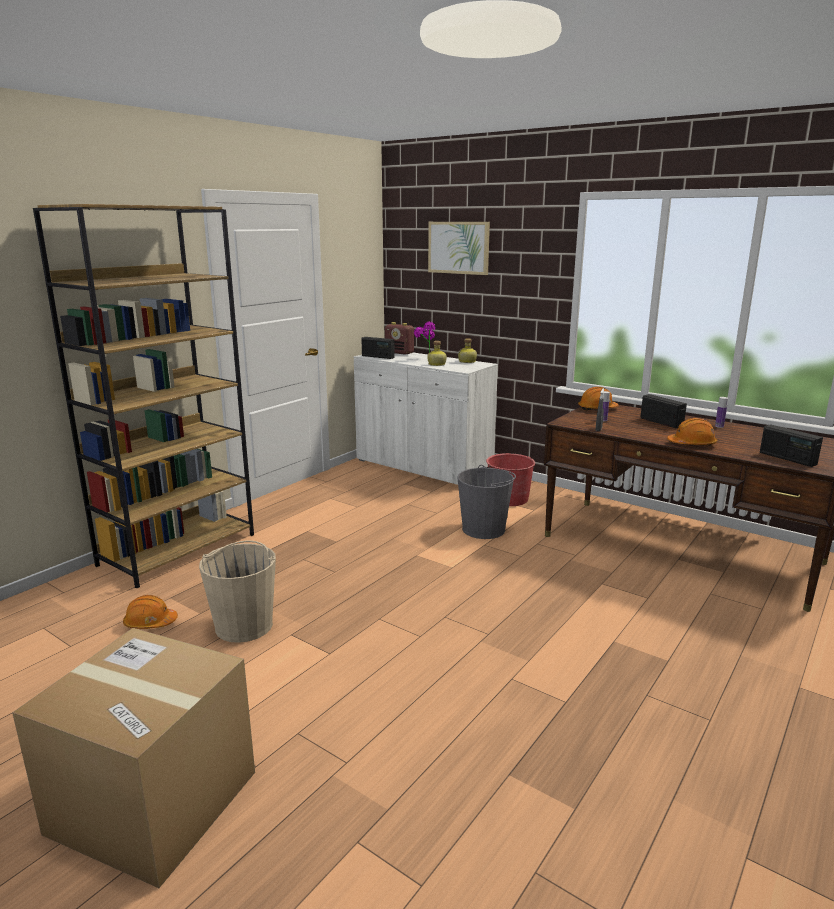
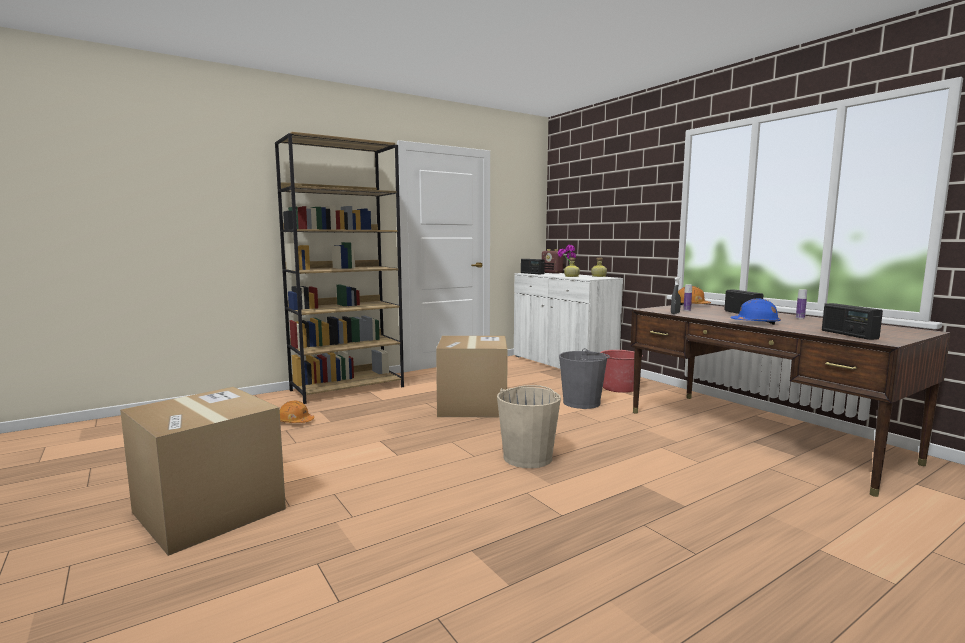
camera: 20 degrees right, 10 degrees down
(244, 625) = (353, 431): beige bucket -> beige bucket (528, 457)
(364, 555) = (472, 406): none -> cardboard box
(458, 247) = (597, 187): picture -> none
(692, 444) = (755, 323): orange hard hat -> blue hard hat

